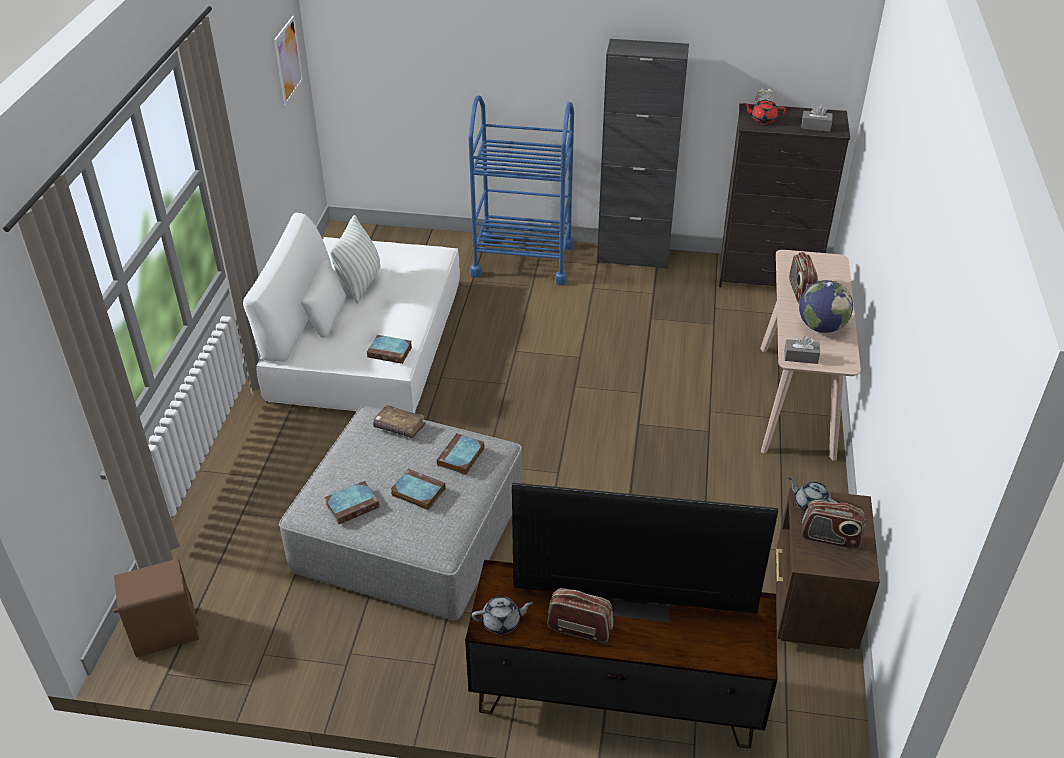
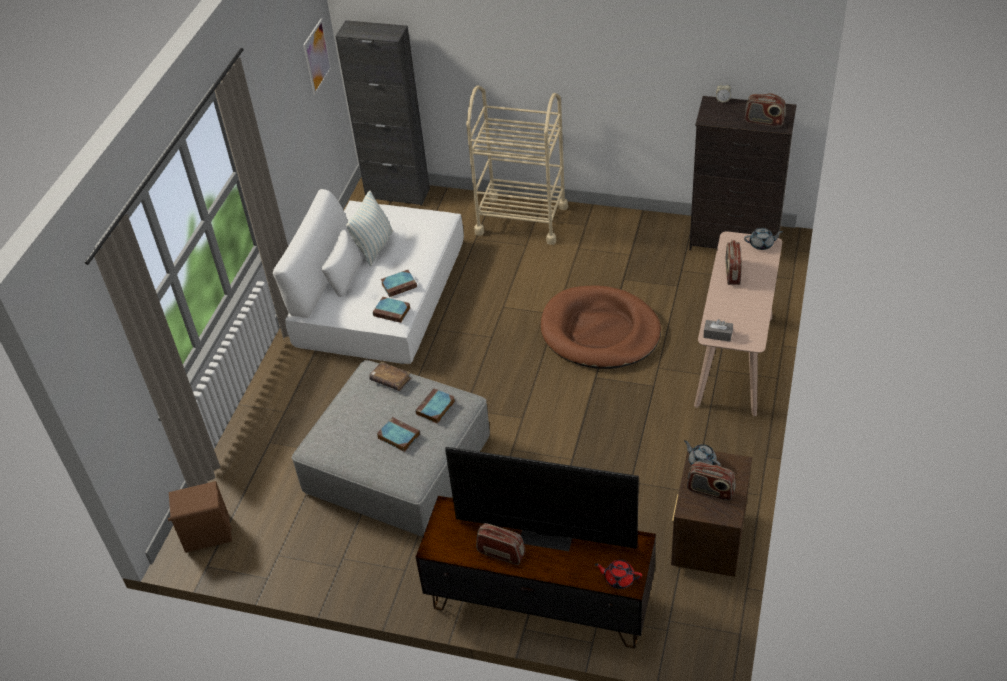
camera: 10 degrees right, 5 degrees up
(353, 505) = (348, 445): book -> book (399, 285)
(502, 622) = (444, 545): grey teapot -> grey teapot (762, 244)
(523, 260) = (521, 219): blue cart -> beige cart
(633, 257) = (618, 218): black cabinet -> black cabinet (397, 193)
(634, 374) = (600, 332): none -> brown dog bed
(763, 119) = (719, 113): red teapot -> red teapot (619, 578)
(815, 126) = (764, 121): grey tissue box -> radio
(821, 327) = (742, 307): globe -> none

